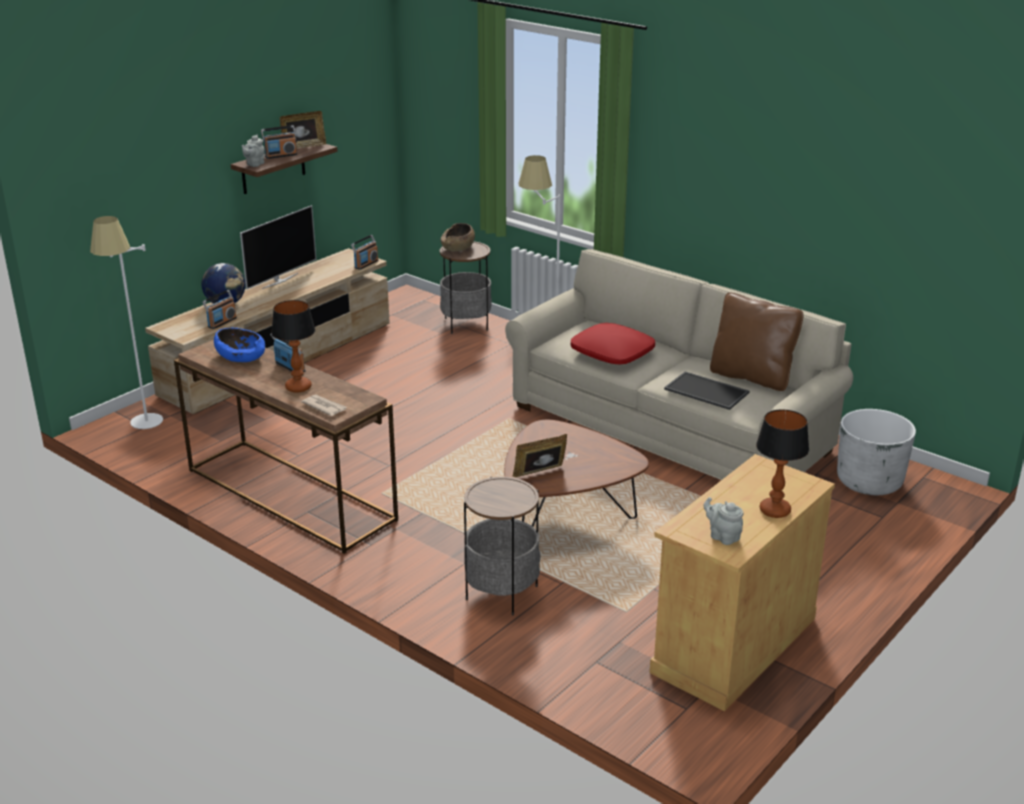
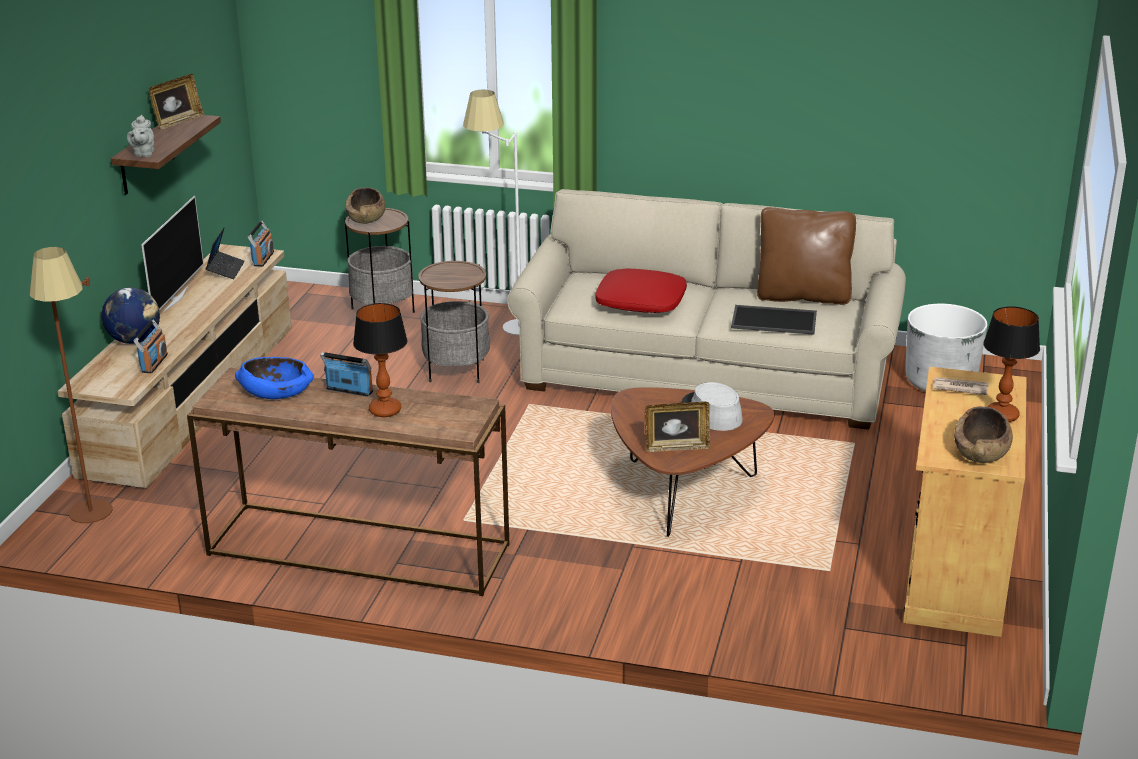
camera: 25 degrees left, 0 degrees up
(144, 428) = (96, 520): white floor lamp -> brown floor lamp
(281, 155) = (163, 137): radio -> none
(324, 407) = (439, 424): newspaper -> newspaper (960, 388)
(333, 267) = (225, 270): none -> laptop
(502, 593) = (690, 588): side table -> side table (456, 371)
(540, 474) = (676, 447): picture frame -> picture frame turned 135 degrees counterclockwise
(594, 454) = (711, 413): none -> grey hat
(722, 536) = (981, 452): grey teapot -> brown bowl

